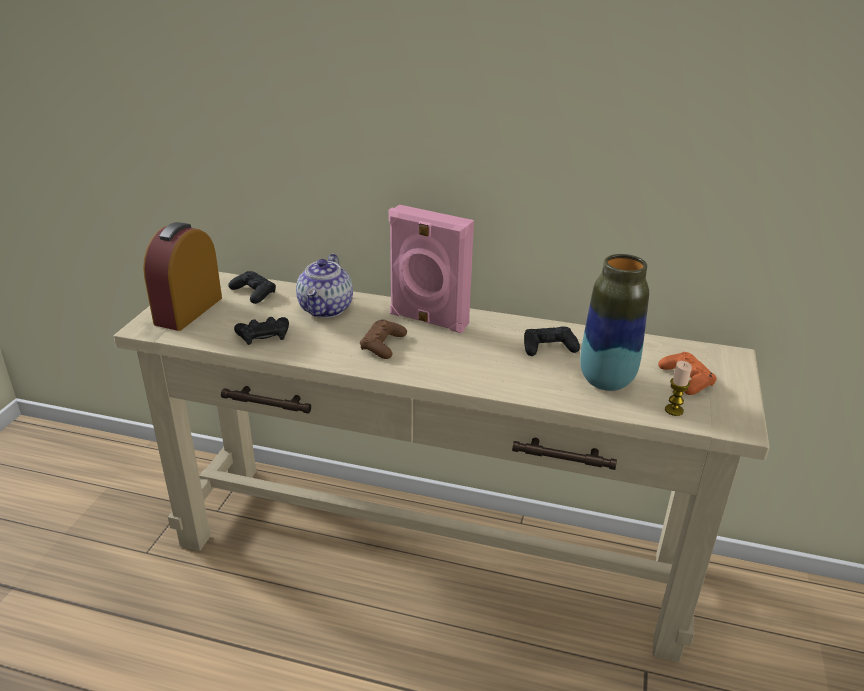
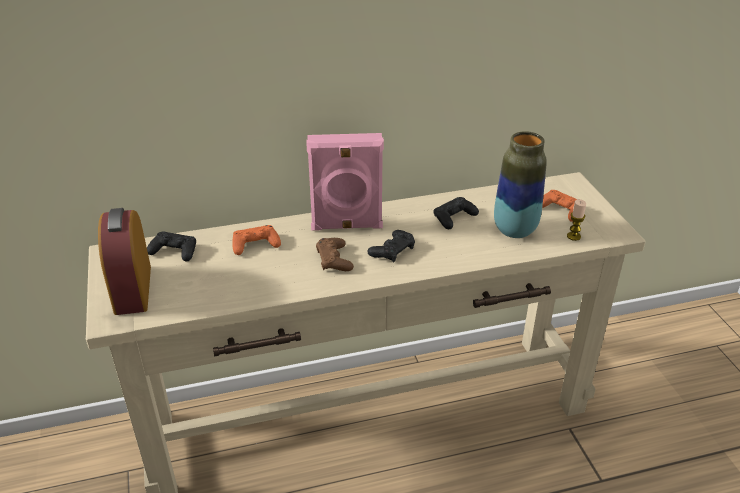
camera: 30 degrees left, 5 degrees up
(263, 335) = (228, 287): black game controller -> black game controller (392, 250)
(326, 309) = (255, 244): teapot -> orange game controller

